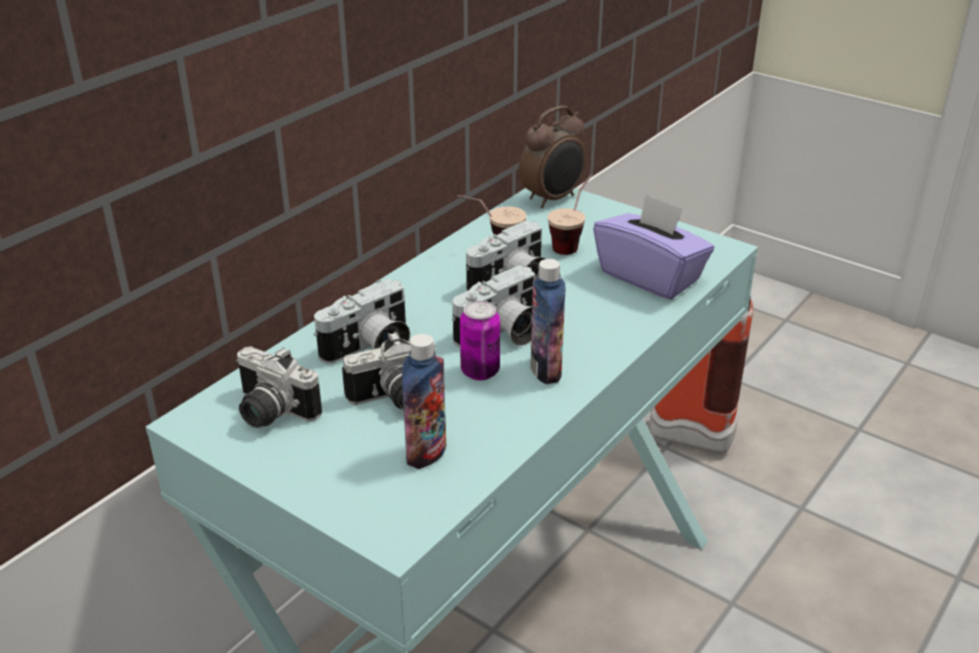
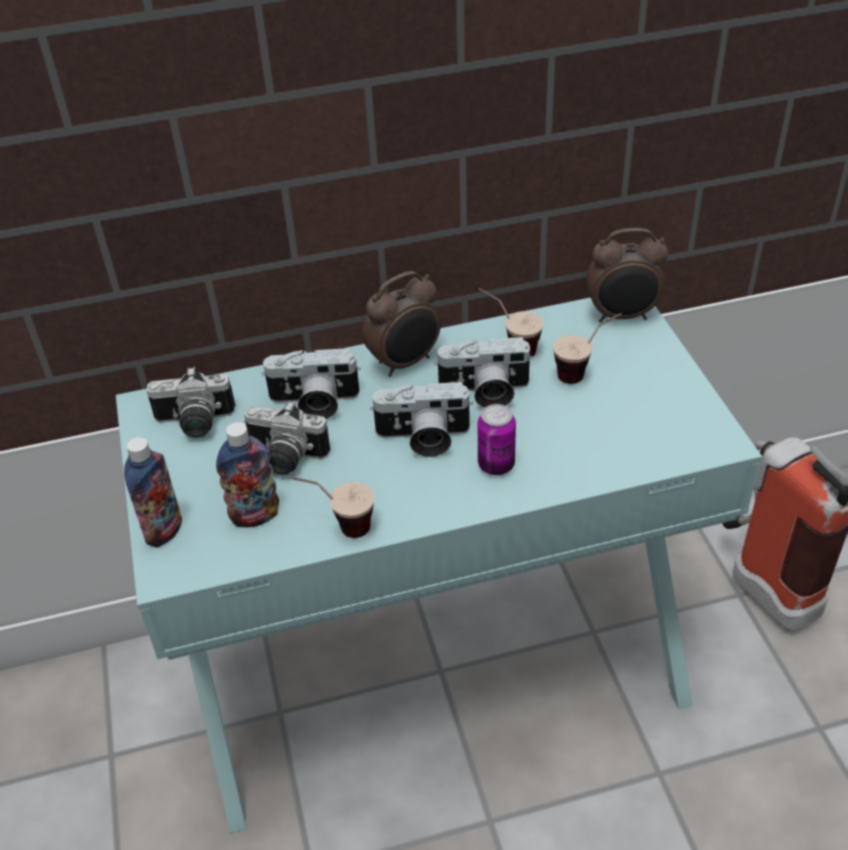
camera: 40 degrees right, 10 degrees up
(269, 413) = (194, 424): camera -> camera turned 75 degrees counterclockwise
(417, 290) = (405, 363): none -> alarm clock
(480, 371) = (368, 464): can -> can (496, 465)
(513, 426) = (337, 527): none -> cup
(545, 370) = (417, 490): bottle -> bottle (164, 530)
(650, 277) = (613, 441): purple tissue box -> none

